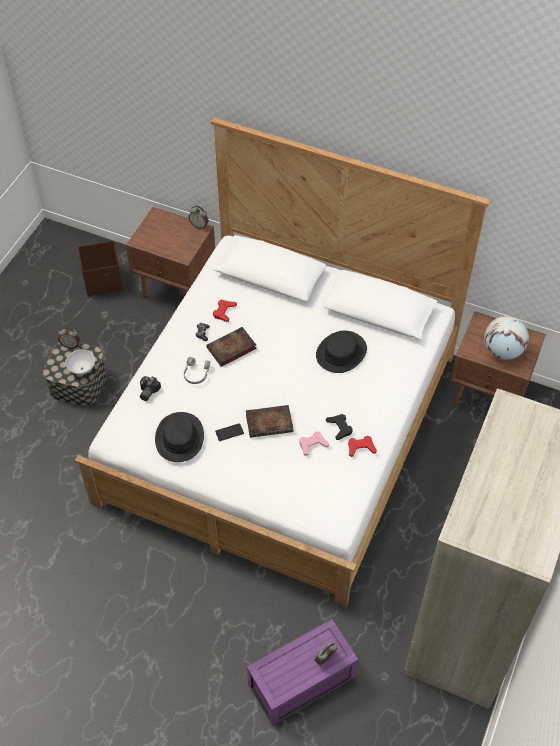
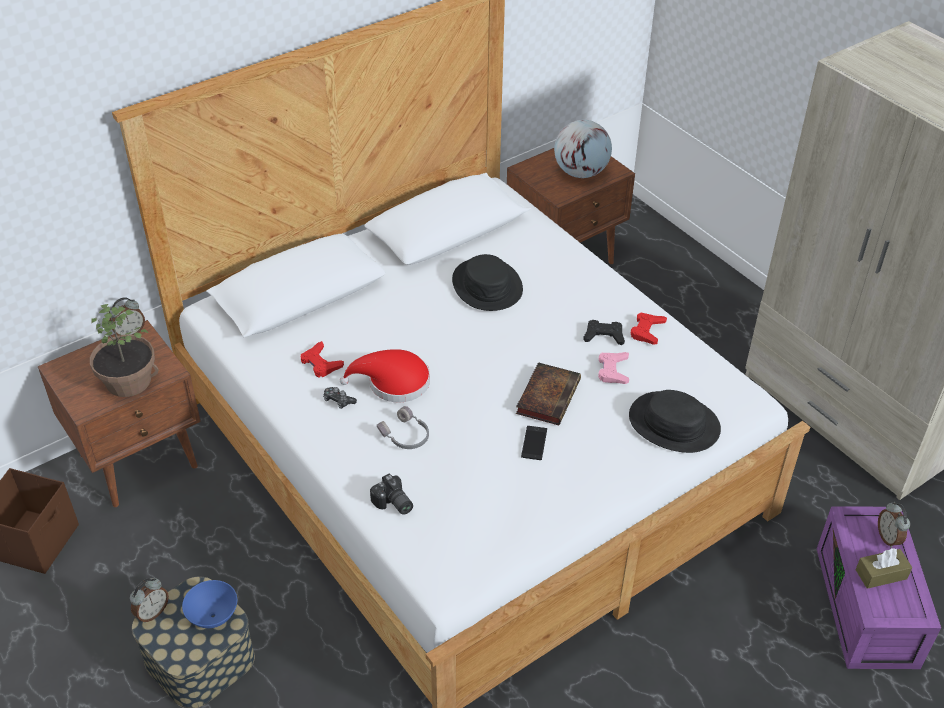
camera: 60 degrees left, 10 degrees down
(82, 369) = (213, 616): white bowl -> blue bowl
(166, 245) = (128, 382): none -> potted plant
(179, 438) = (507, 498): black hat -> black hat (673, 424)
(231, 349) = (393, 383): book -> red hat
(293, 663) = (881, 574): none -> brown tissue box

